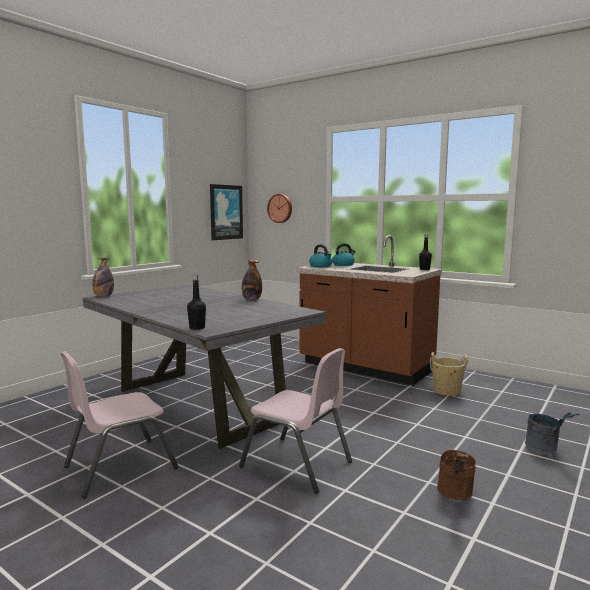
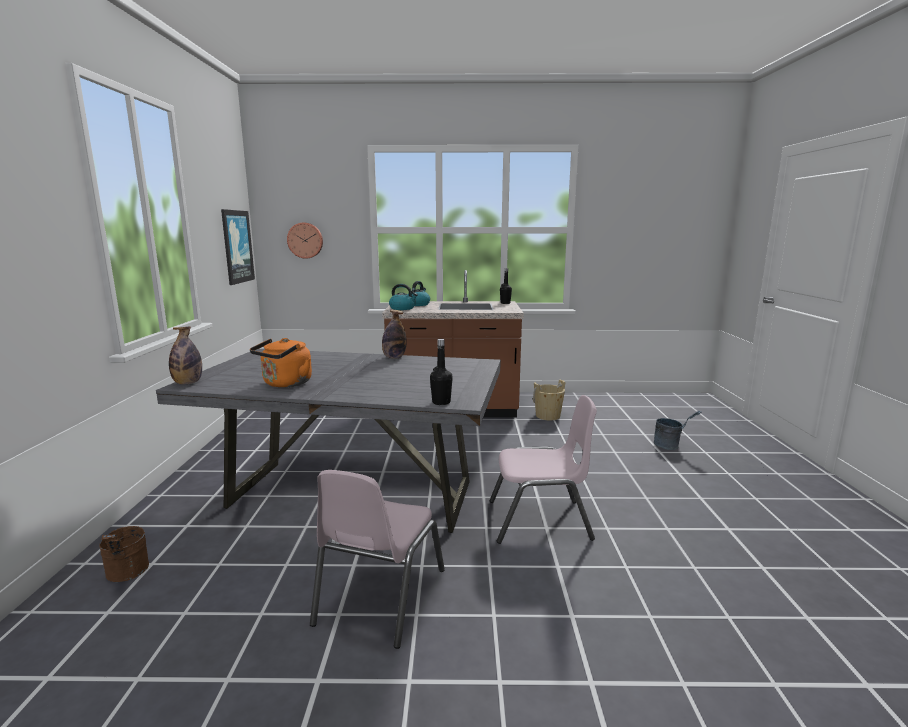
camera: 35 degrees left, 5 degrees up
(145, 304) = (285, 384): none -> orange kettle
(455, 494) = (674, 500): brown bucket -> brown bucket (127, 574)

